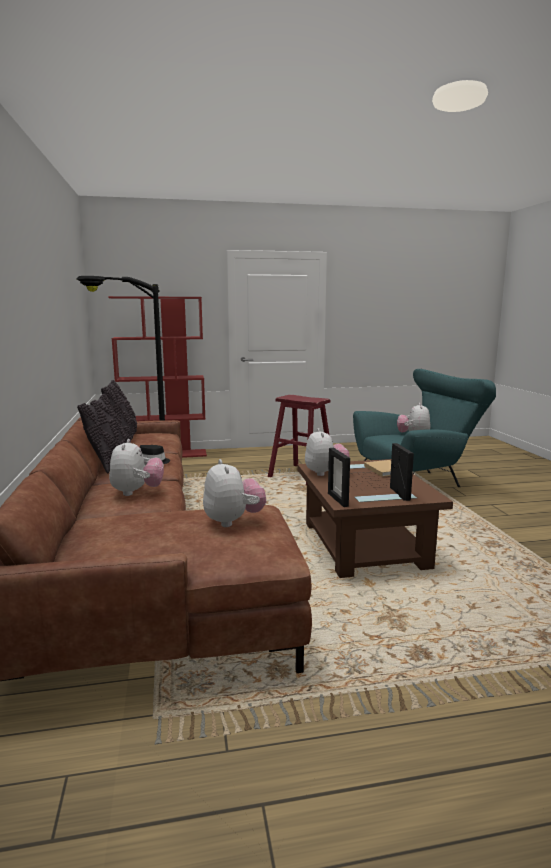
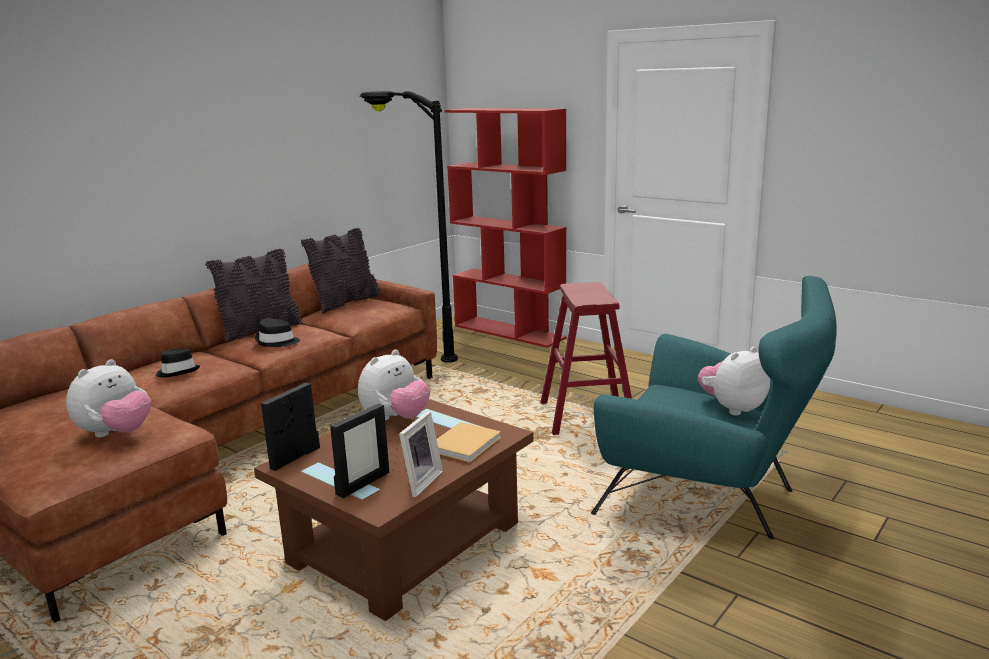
camera: 50 degrees right, 5 degrees up
(136, 492) = (178, 371): plush toy -> black hat
(414, 485) = (419, 482): none -> picture frame

